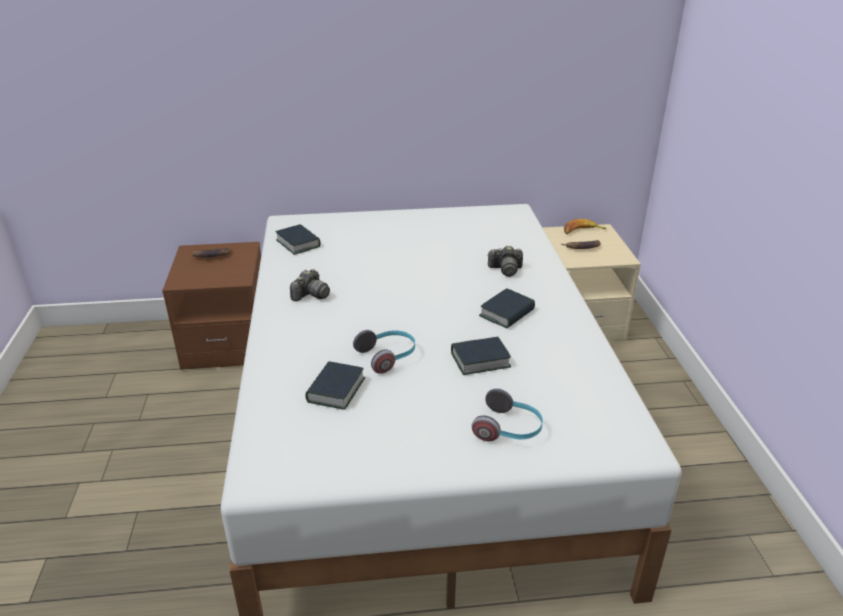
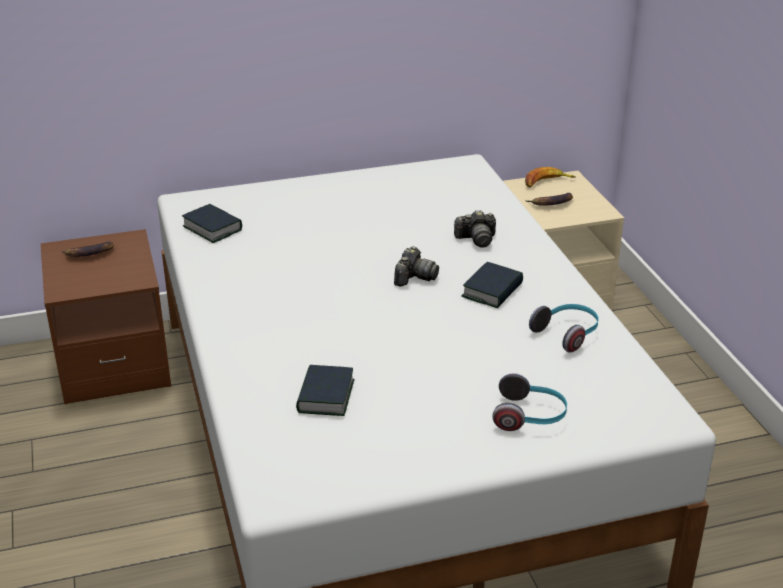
camera: 10 degrees left, 0 degrees up
(311, 295) = (254, 291): camera -> camera (414, 277)
(388, 357) = (372, 353): headphones -> headphones (567, 334)
(480, 360) = (477, 347): book -> none

